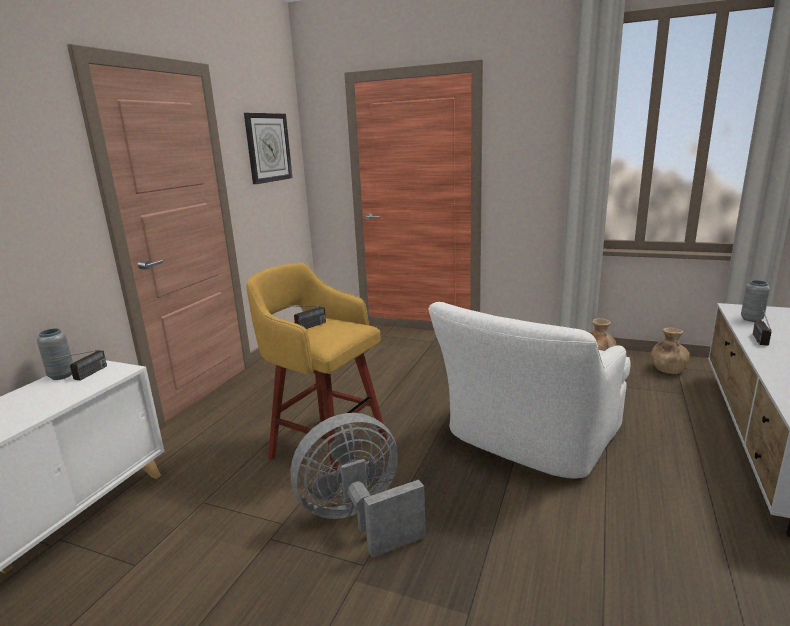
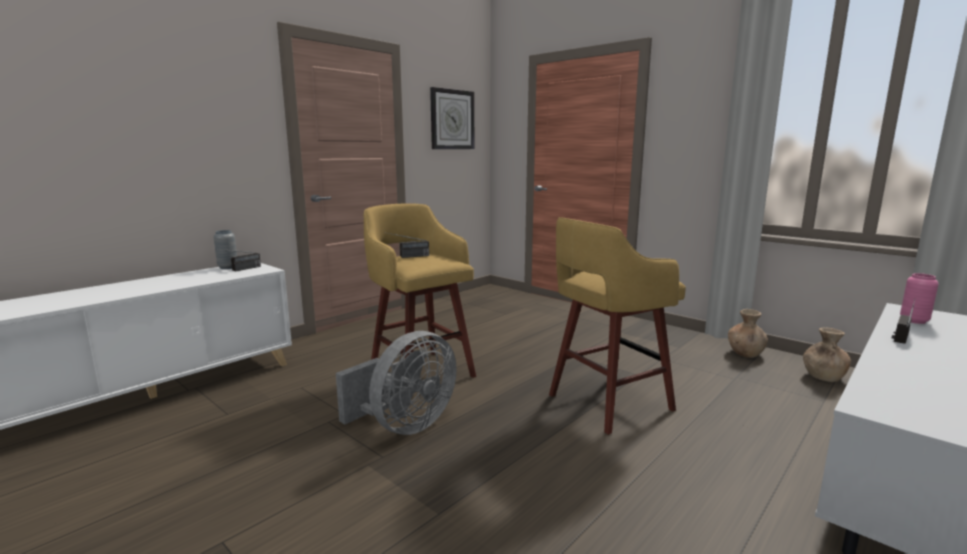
camera: 20 degrees right, 5 degrees down
(358, 519) = (405, 425): grey fan -> grey fan turned 135 degrees clockwise
(527, 439) = (606, 403): white armchair -> yellow stool
(751, 319) = (914, 321): grey vase -> pink vase

